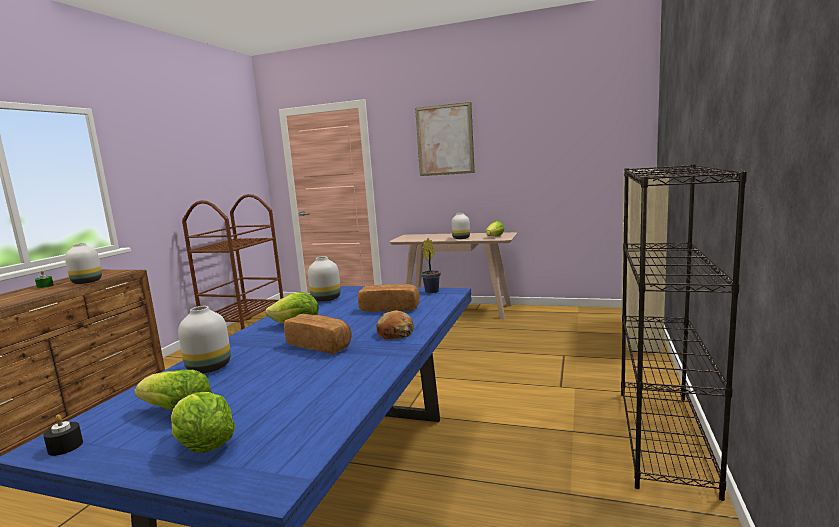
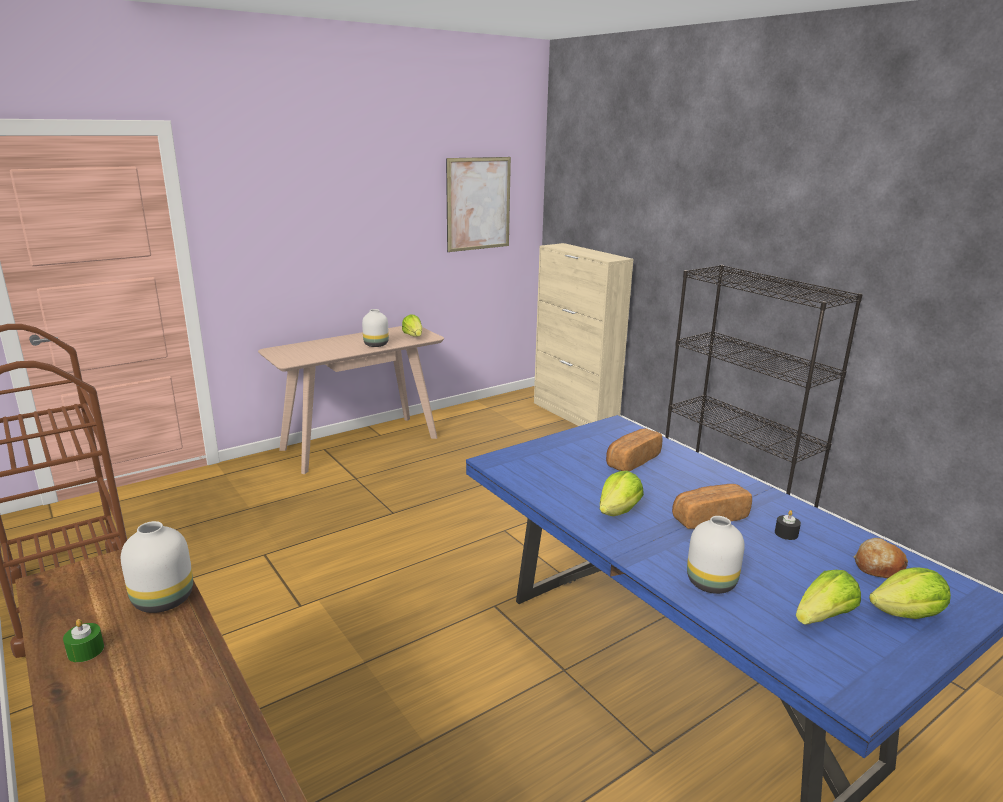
camera: 55 degrees left, 10 degrees up
(65, 447) = (865, 686): black candle -> black candle (786, 533)
(325, 299) = (536, 475): white vase -> none
(395, 333) = (716, 481): bread -> bread (878, 566)
(433, 291) = (599, 428): potted plant -> none
(444, 140) = (316, 199): picture -> picture (478, 204)

